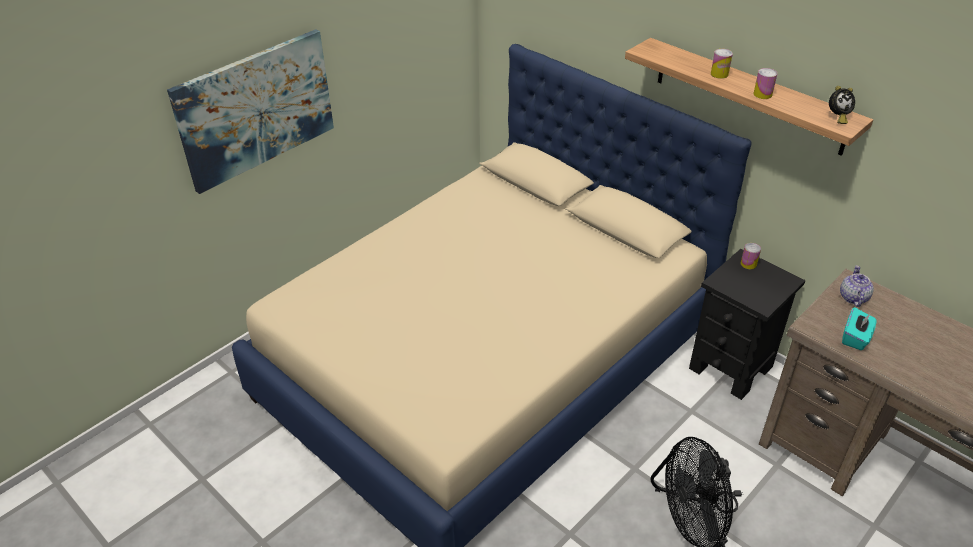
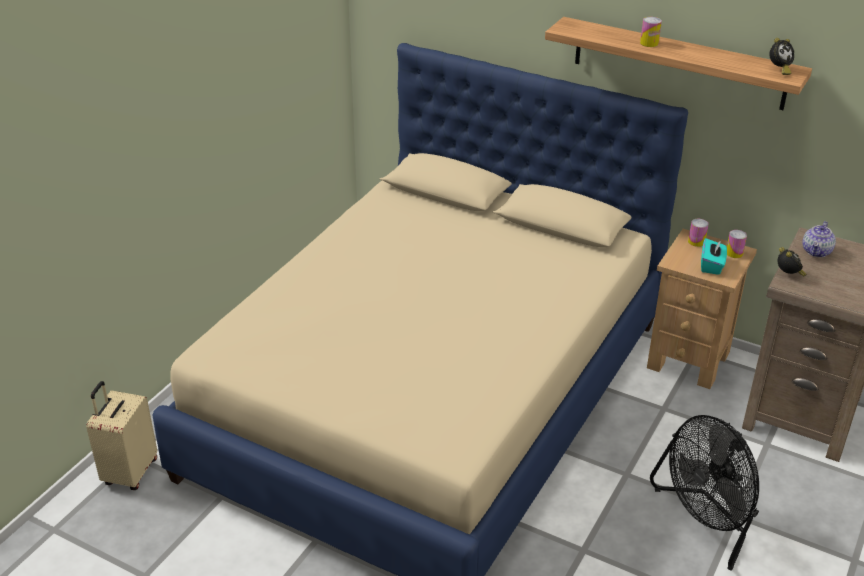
camera: 15 degrees left, 5 degrees down
(222, 385) = (129, 472): none -> beige suitcase
(256, 109) = (150, 134): picture -> none
(731, 368) = (689, 361): black nightstand -> beige nightstand
(762, 94) = (699, 57): can -> can (734, 253)
(814, 317) = (788, 275): none -> alarm clock
(852, 297) = (816, 252): teapot -> teapot turned 150 degrees counterclockwise
(855, 338) = (834, 287): turquoise tissue box -> turquoise tissue box (711, 265)

